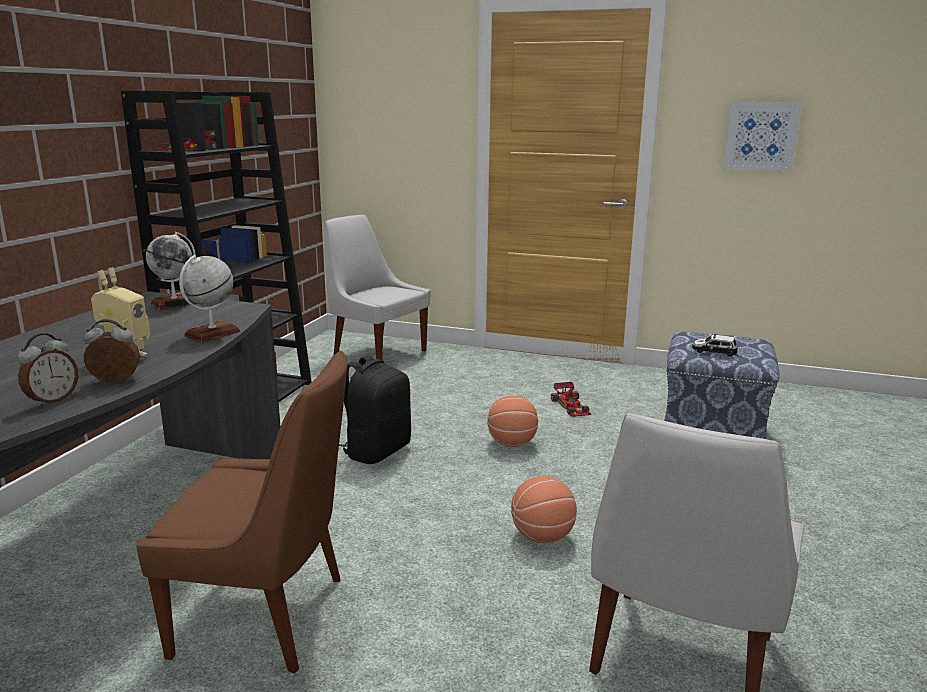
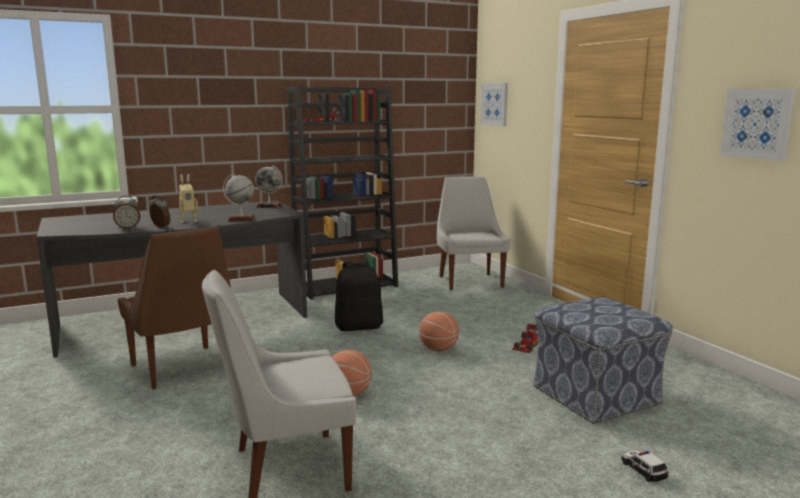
camera: 45 degrees right, 5 degrees down
(360, 116) = (494, 104): none -> picture
(714, 351) = (578, 311): toy car -> toy car (643, 469)

